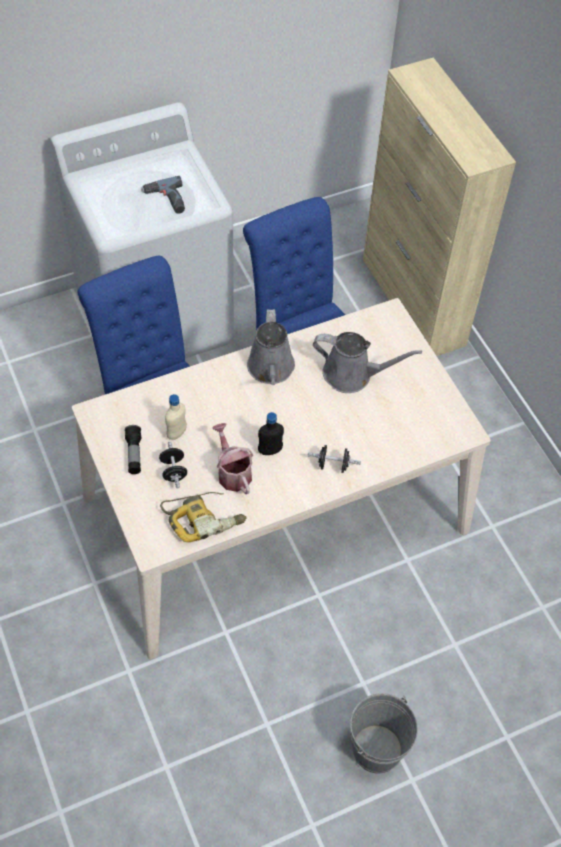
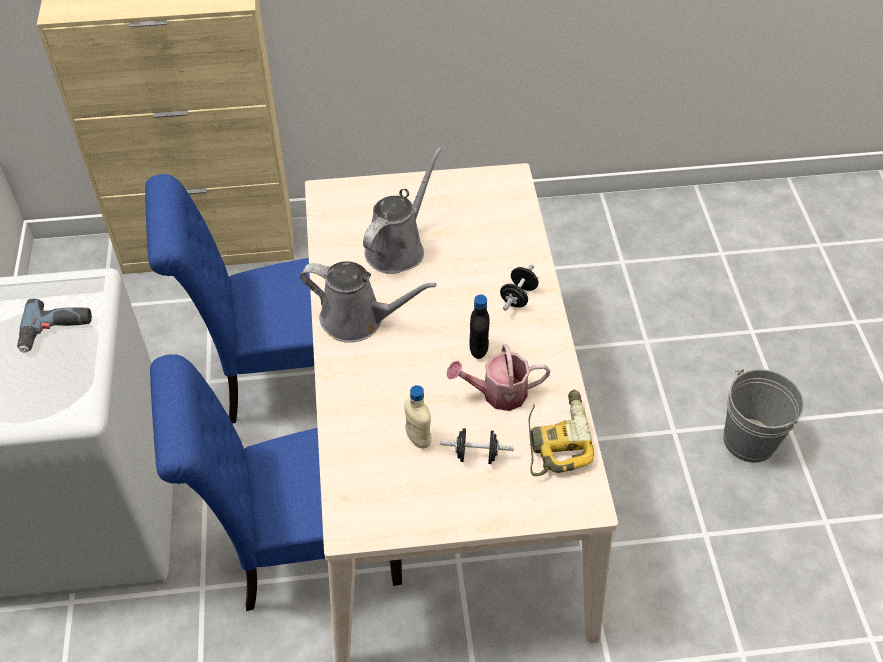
camera: 70 degrees left, 5 degrees down
(134, 454) = (435, 494): flashlight -> none

